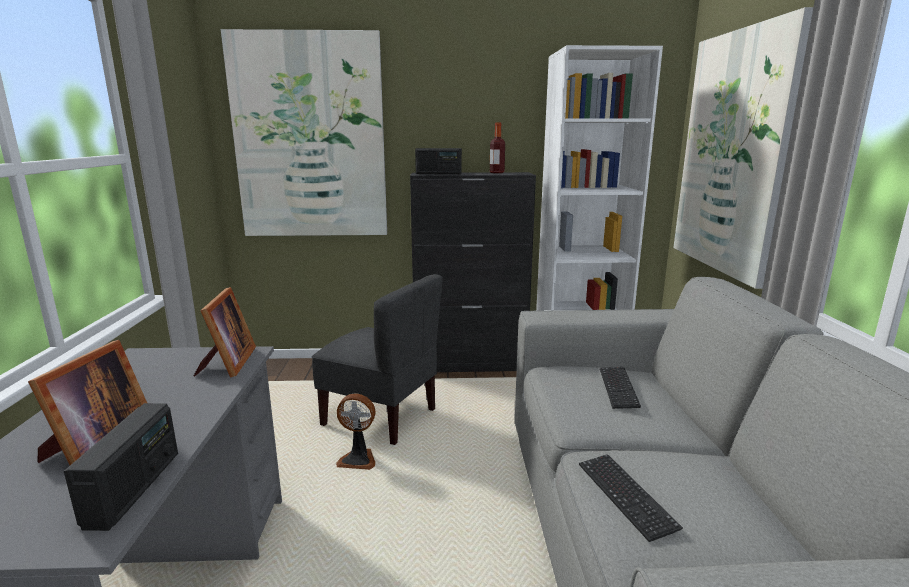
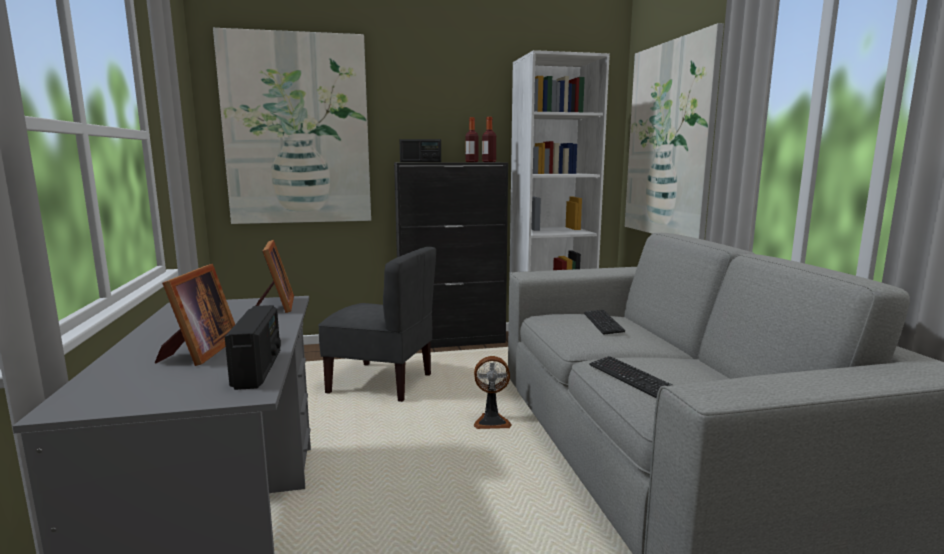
camera: 10 degrees left, 5 degrees down
(358, 459) = (371, 414): fan -> fan (491, 422)
(515, 173) = (489, 162): none -> bottle

